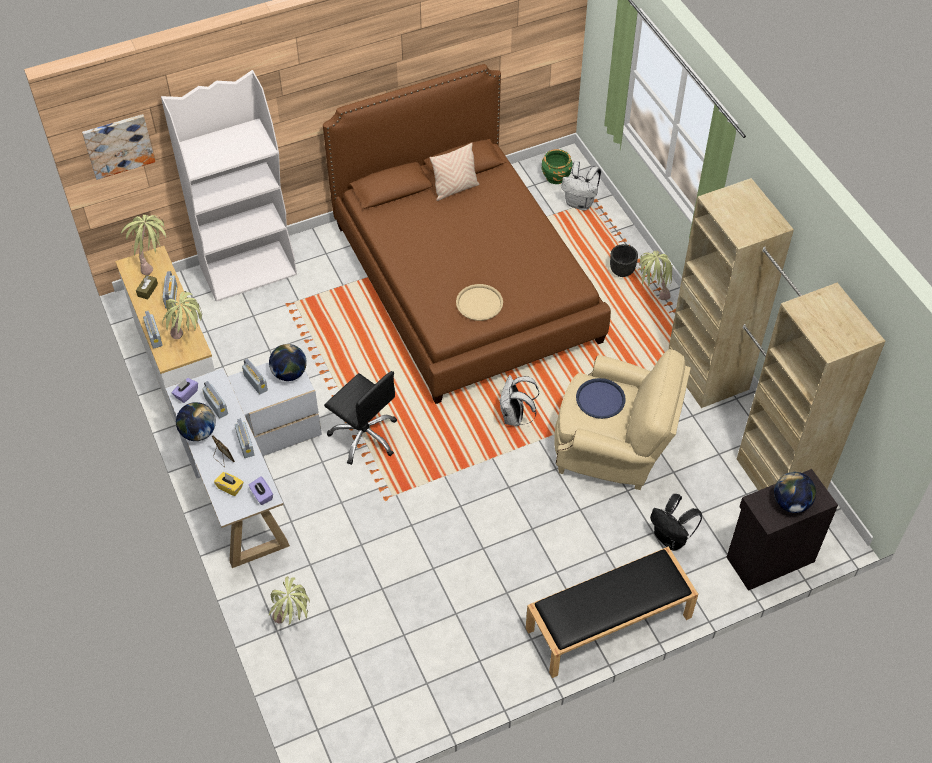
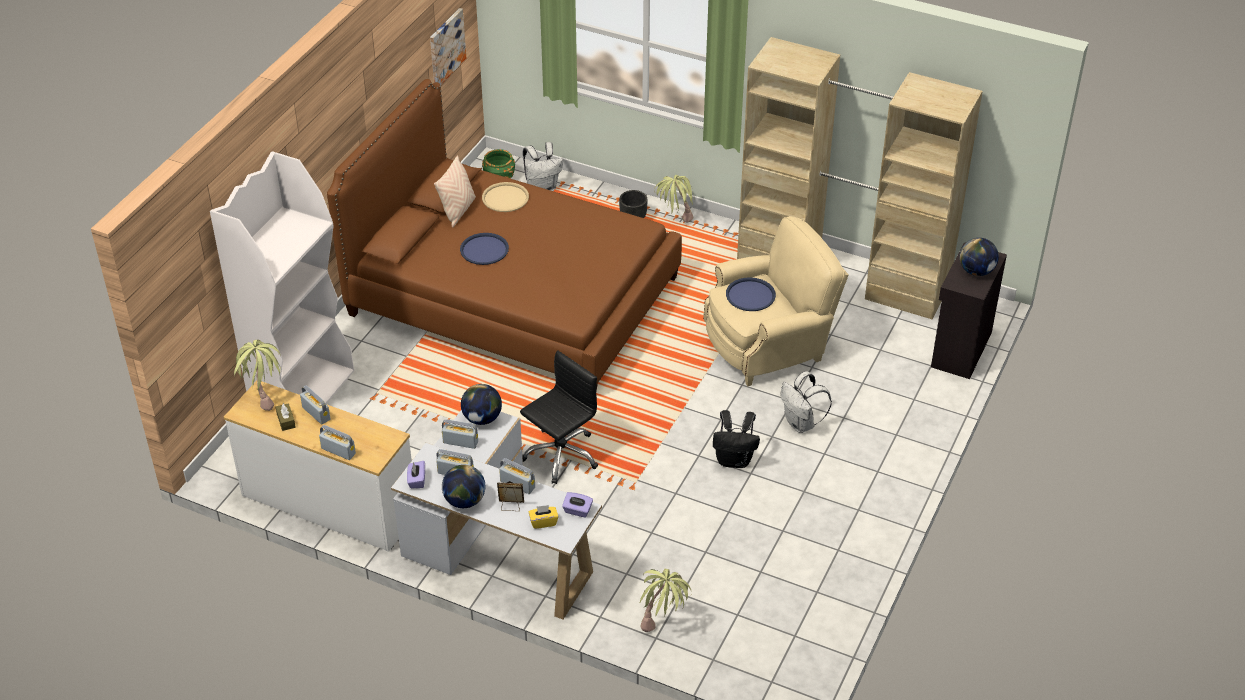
camera: 40 degrees left, 10 degrees down
(118, 145) = (180, 287): picture -> picture (446, 47)
(189, 341) = (377, 436): potted plant -> none
(364, 436) = (560, 454): black office chair -> black office chair turned 45 degrees counterclockwise
(439, 233) = (484, 249): none -> blue tray
(479, 303) = (580, 280): beige tray -> beige tray (505, 198)
(515, 417) = (668, 368): white backpack -> white backpack (801, 424)
(608, 624) = (900, 463): black bench -> none
(671, 539) = (879, 379): black backpack -> black backpack (734, 460)

